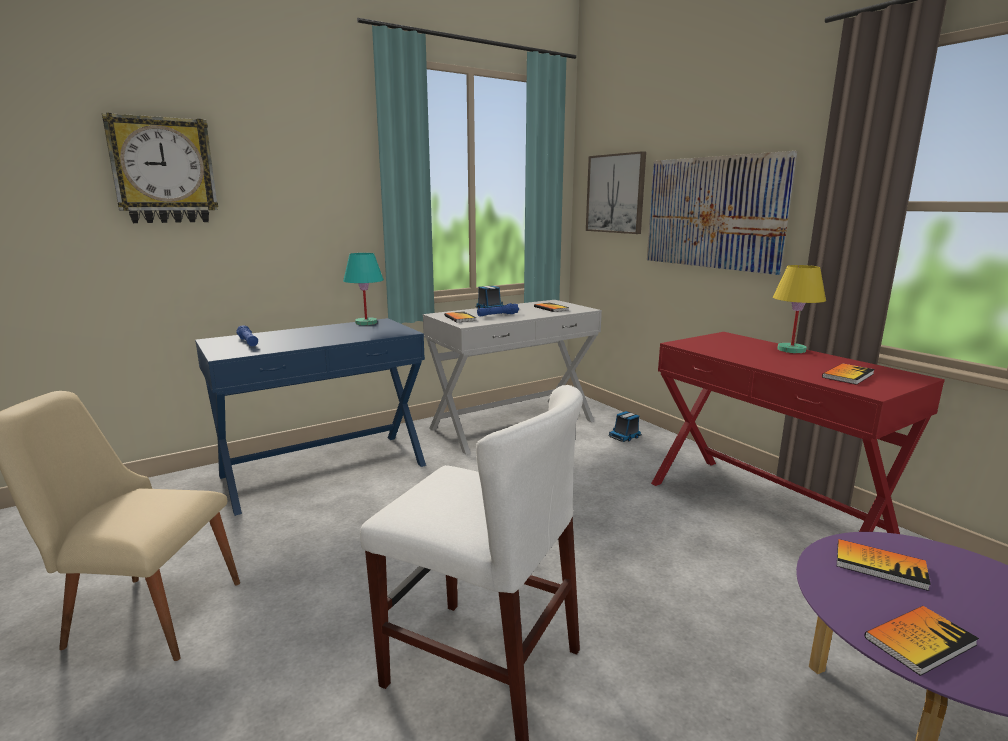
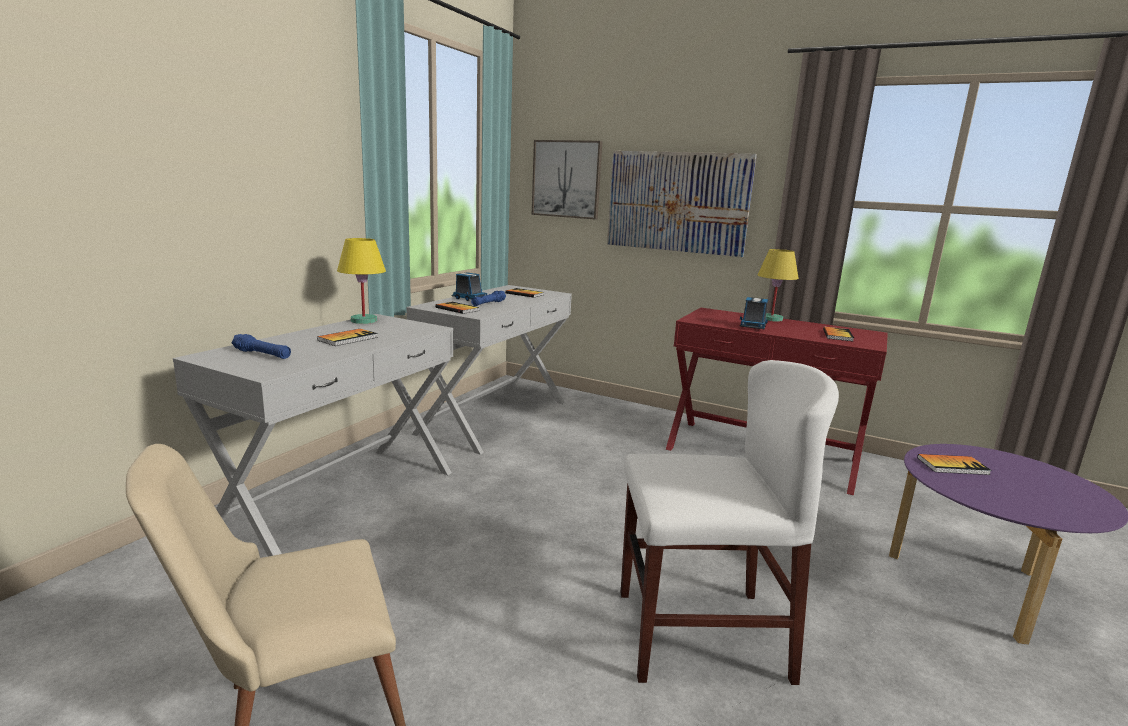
camera: 30 degrees left, 0 degrees up
(163, 171) = (105, 123): wall clock -> none
(324, 470) = (340, 500): blue console table -> white console table
(366, 323) = (364, 321): turquoise table lamp -> yellow table lamp
(625, 437) = (605, 413): toy truck -> toy truck (753, 326)
(920, 641) = (1023, 505): book -> book (348, 339)

